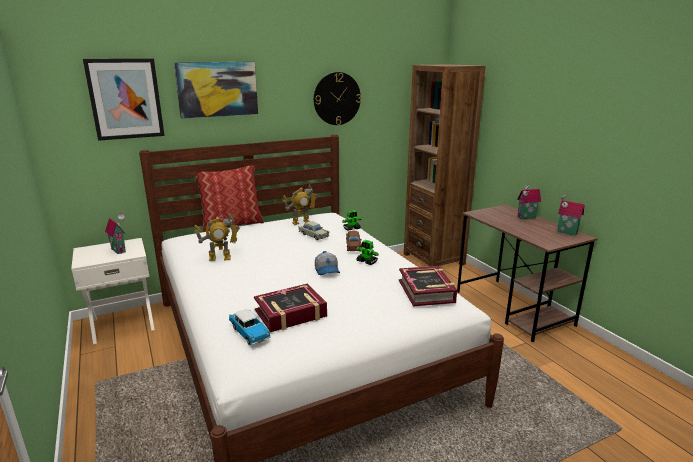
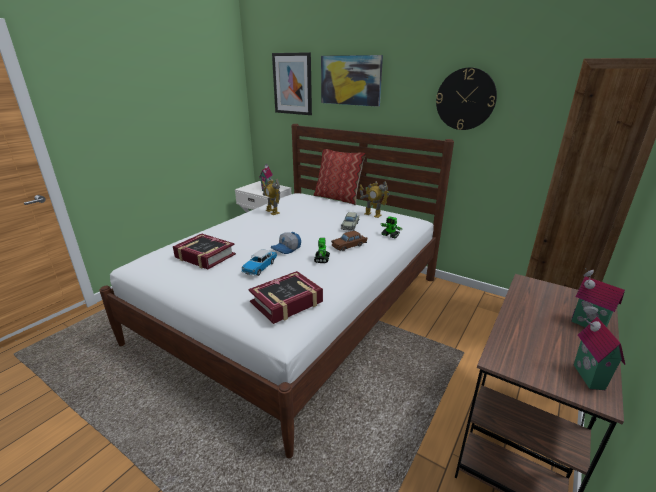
camera: 60 degrees right, 5 degrees up
(249, 333) = (172, 252): toy car -> toy car (260, 267)

